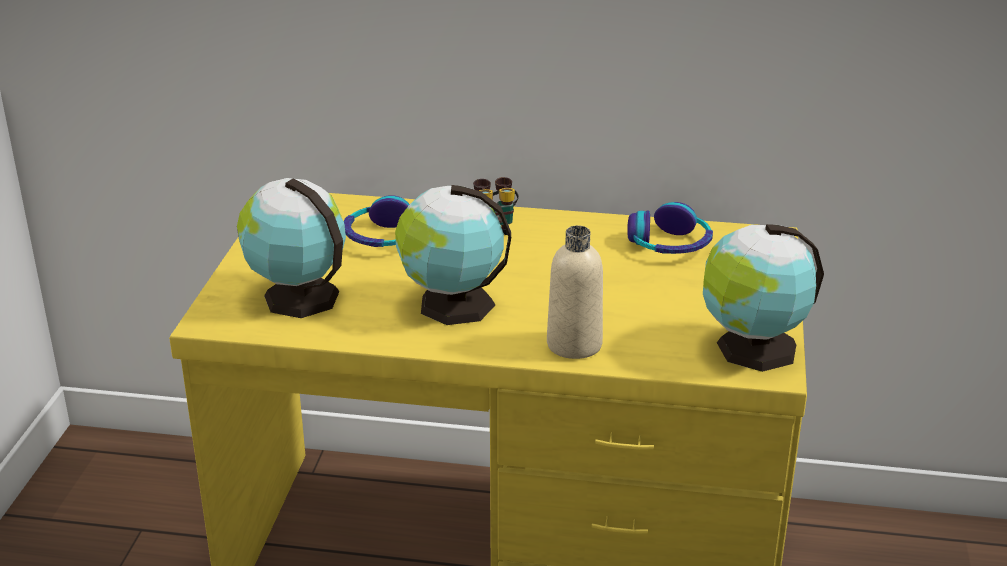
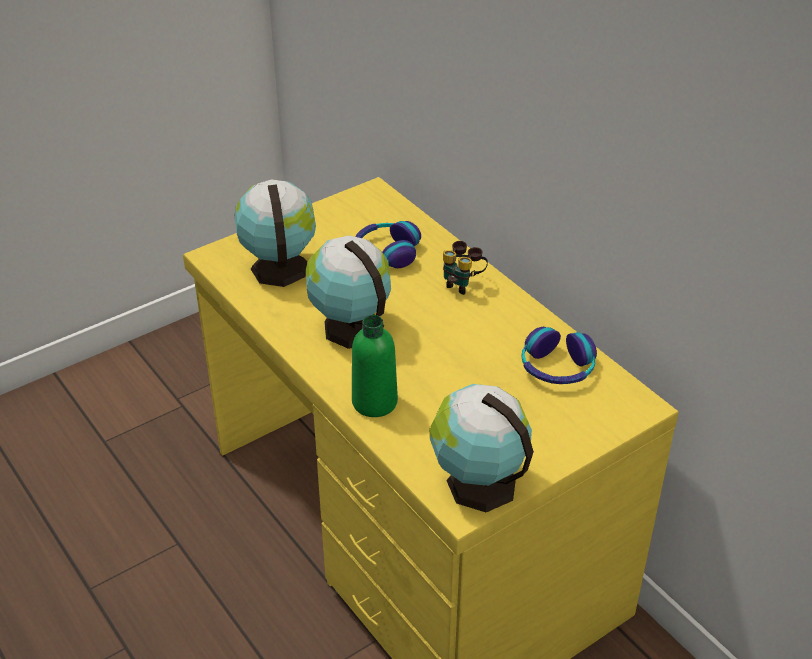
camera: 45 degrees right, 10 degrees up
(574, 344) = (374, 402): beige bottle -> green bottle

